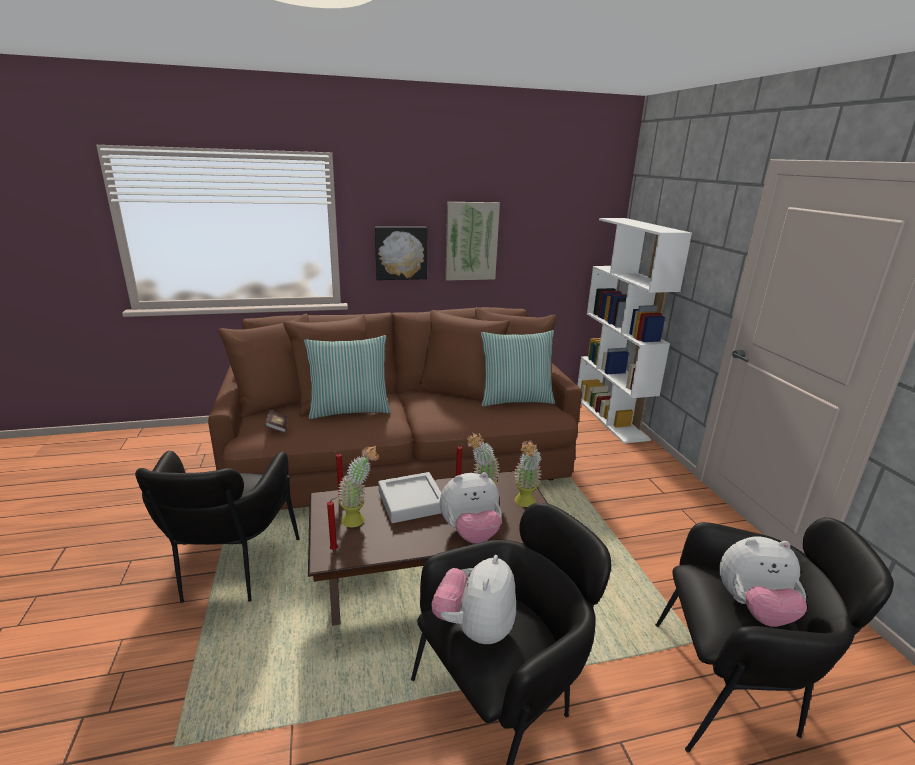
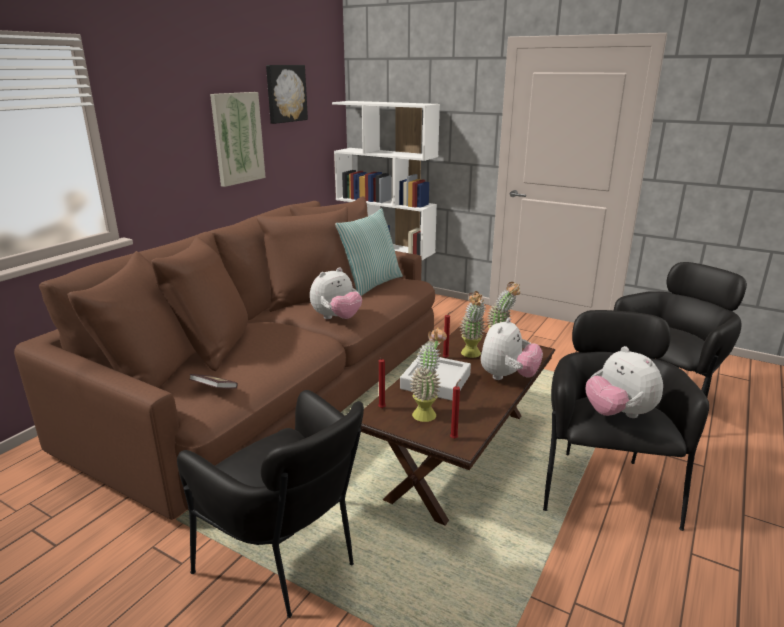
camera: 45 degrees left, 0 degrees up
(349, 410) = (253, 345): pillow -> none
(401, 253) = (174, 161): picture -> picture (285, 93)
(753, 608) = (679, 332): plush toy -> plush toy (336, 318)

